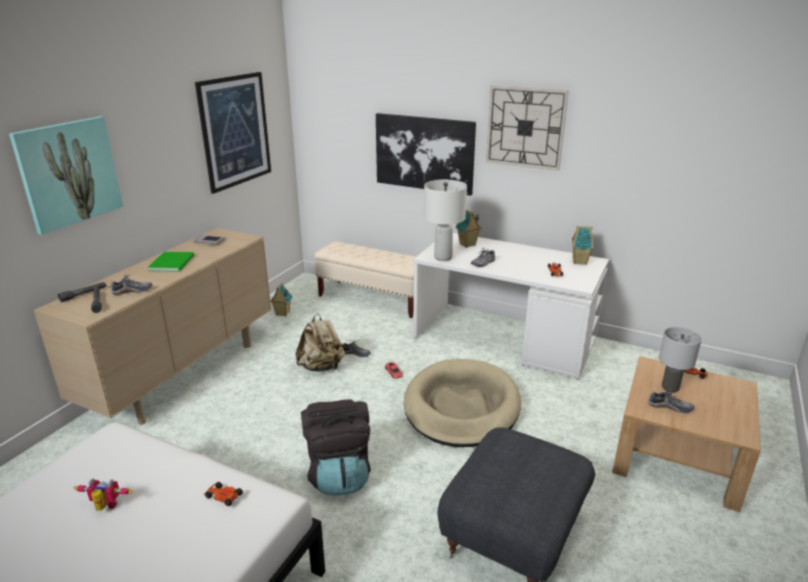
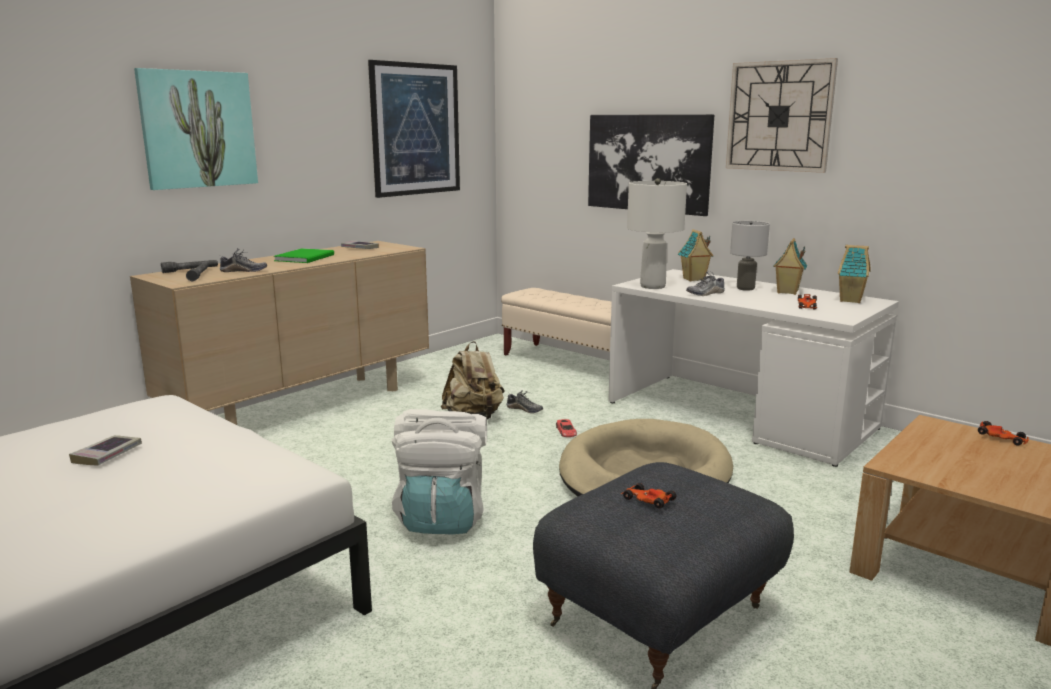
camera: 15 degrees right, 10 degrees down
(105, 508) = (107, 455): toy robot -> book
(223, 496) = (245, 463): toy car -> toy car (647, 501)
(282, 314) = (450, 366): toy house -> toy house (787, 292)
(339, 473) = (442, 518): black backpack -> white backpack
(669, 389) = (954, 449): white table lamp -> white table lamp (744, 289)
(669, 407) = (945, 467): shoe -> none

